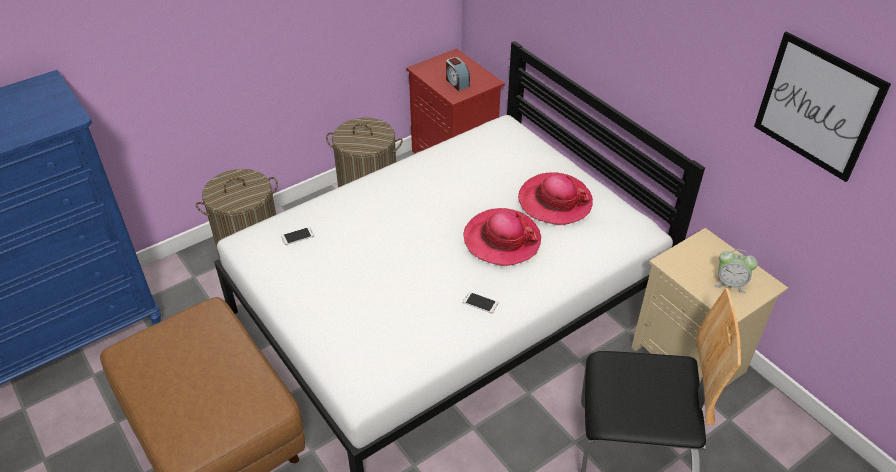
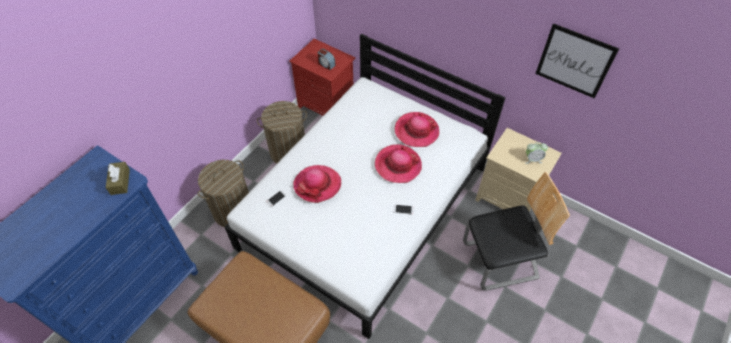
camera: 20 degrees left, 10 degrees up
(55, 115) = (120, 182): none -> brown tissue box
(366, 234) = (317, 185): none -> hat

